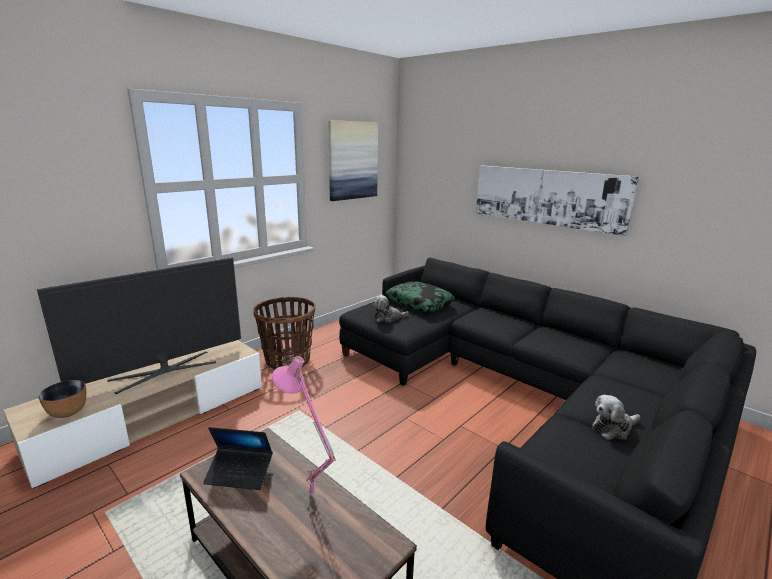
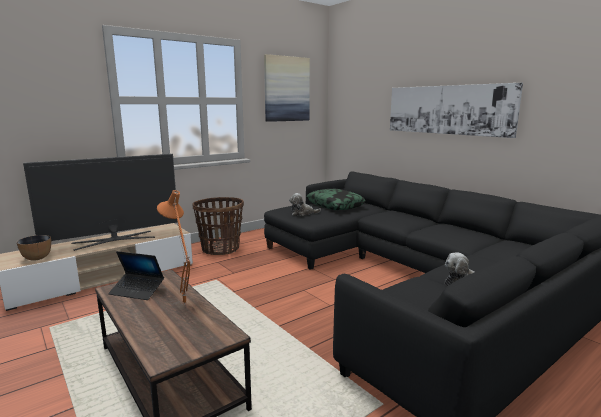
camera: 10 degrees right, 5 degrees down
(309, 495) = (182, 305): pink table lamp -> orange table lamp

